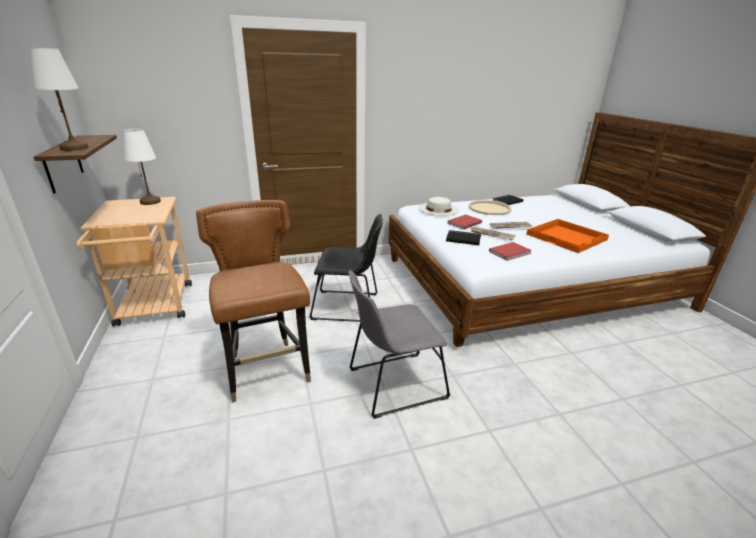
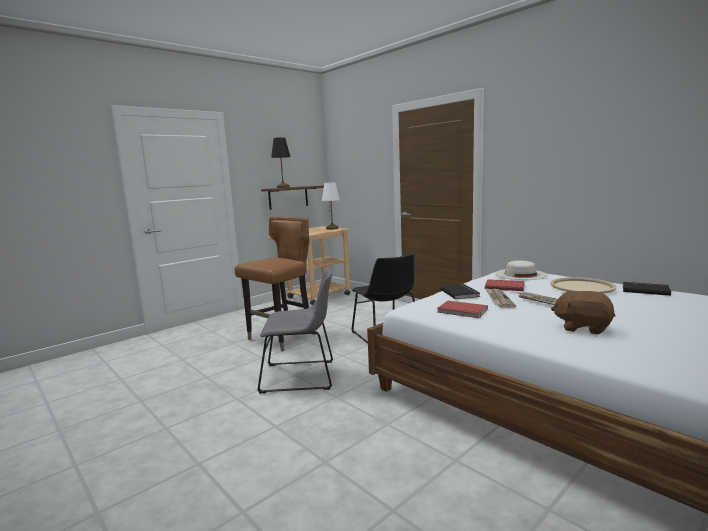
camera: 65 degrees right, 15 degrees down
(75, 148) = (283, 187): white table lamp -> black table lamp
(393, 384) = (302, 376): grey chair -> grey chair turned 135 degrees clockwise
(567, 237) = (582, 327): orange tray -> brown plush toy

